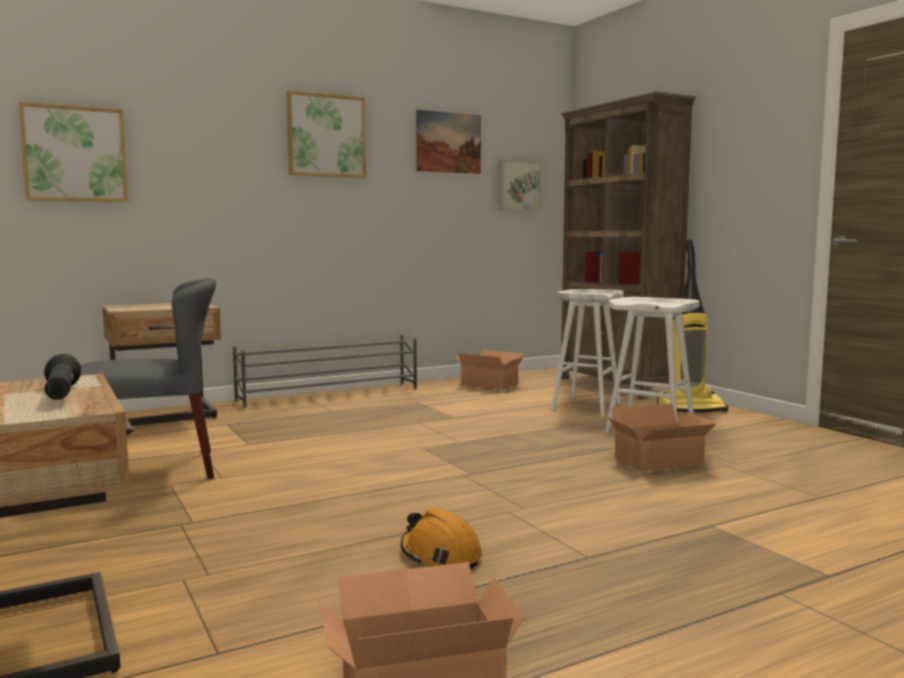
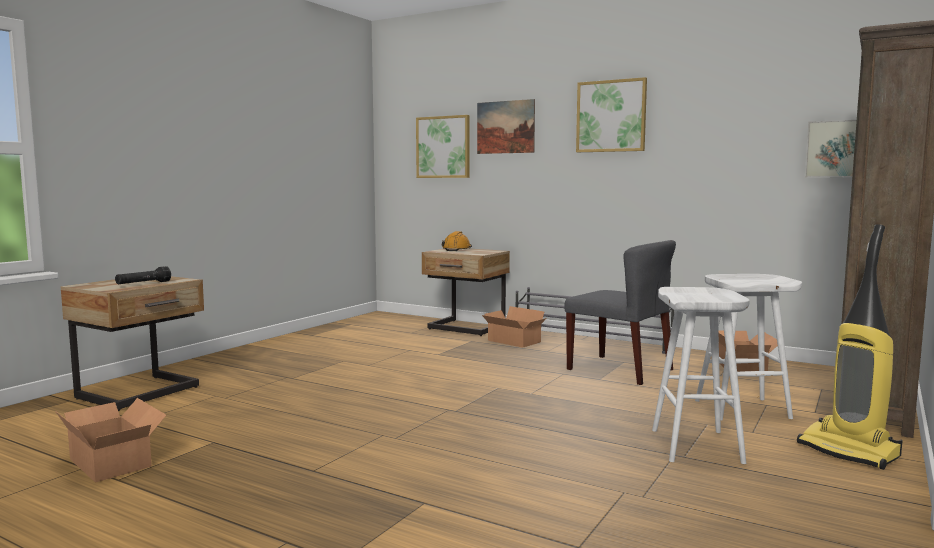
camera: 60 degrees right, 0 degrees up
(152, 469) = (365, 351): grey chair -> grey chair (620, 369)
(440, 556) = (284, 433): orange hard hat -> orange hard hat (457, 249)
(448, 142) = (741, 108): picture -> picture (505, 127)
(662, 462) = (591, 463): cardboard box -> cardboard box (513, 342)

